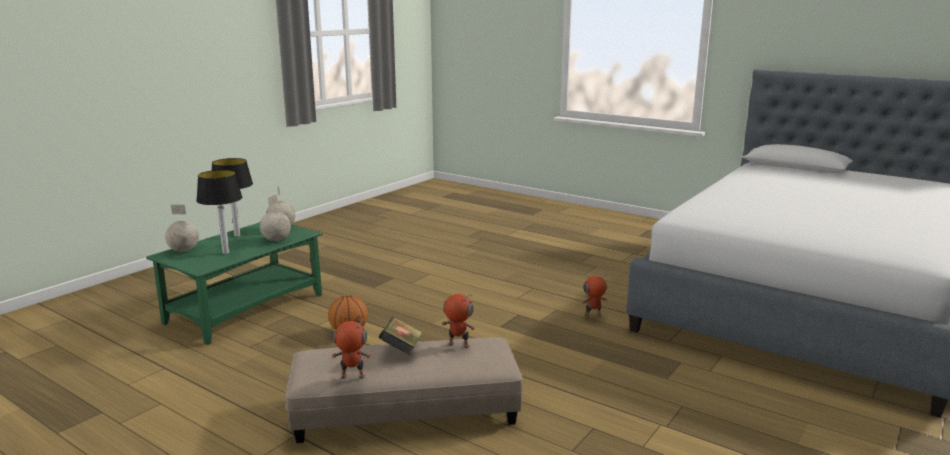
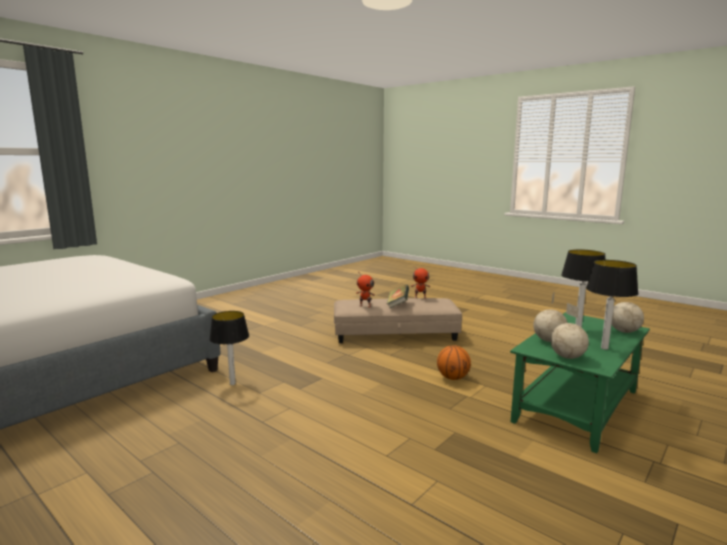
camera: 175 degrees left, 5 degrees down
(593, 316) = (233, 383): toy robot -> table lamp

